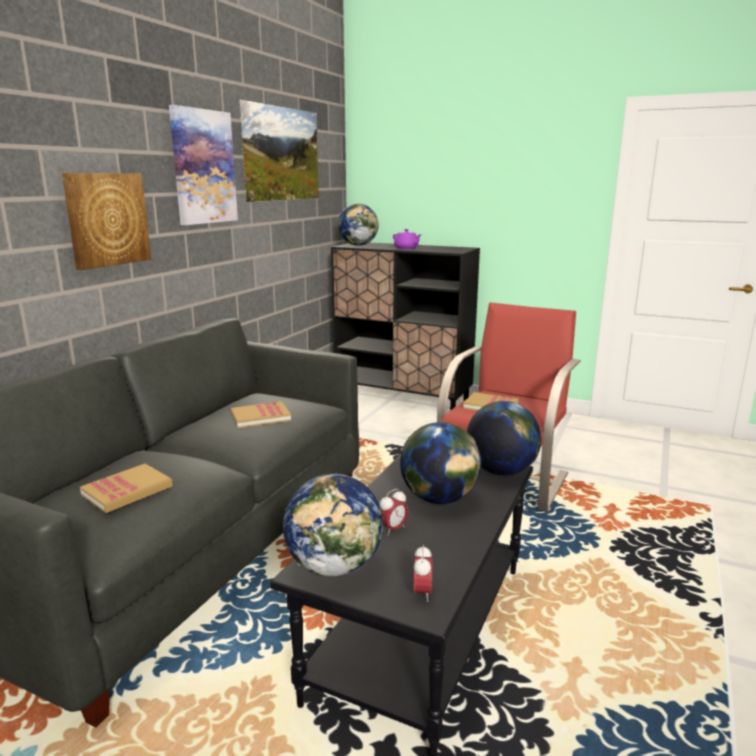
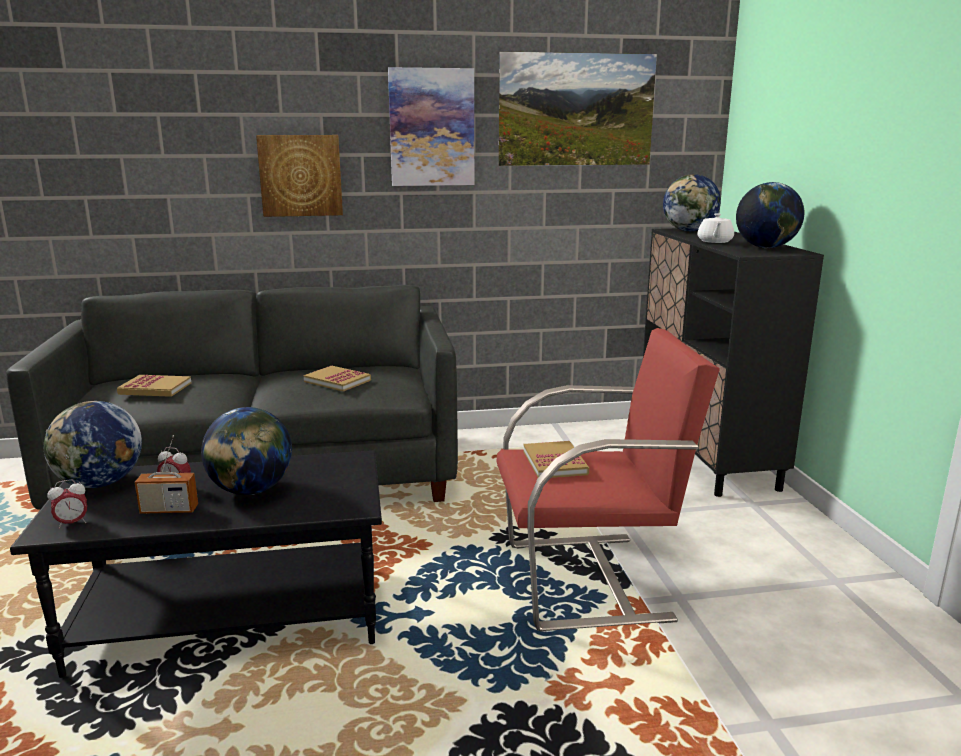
camera: 55 degrees right, 0 degrees up
(406, 248) = (714, 241): purple teapot -> white teapot
(441, 539) = (169, 510): none -> radio
(501, 471) = (346, 503): globe -> globe (766, 248)

